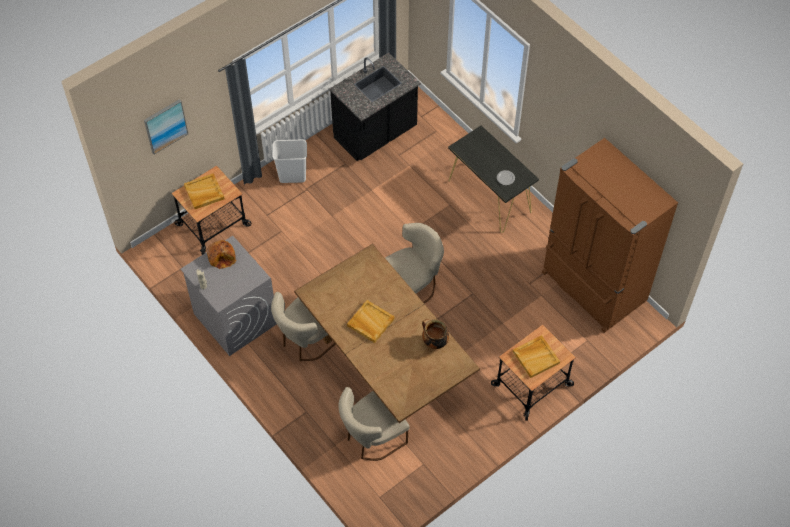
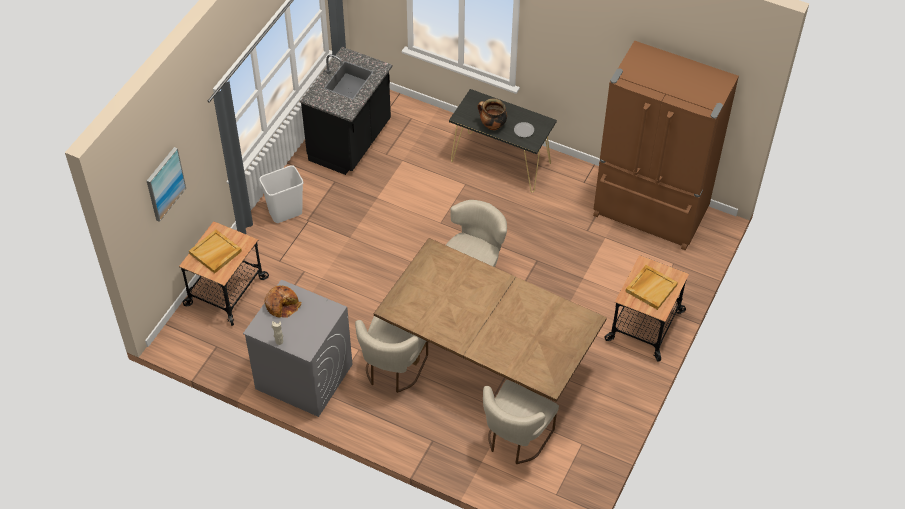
camera: 25 degrees left, 5 degrees down
(370, 322) = (471, 314): beige tray -> none
(434, 342) = (547, 310): cooking pot -> cooking pot (492, 125)

